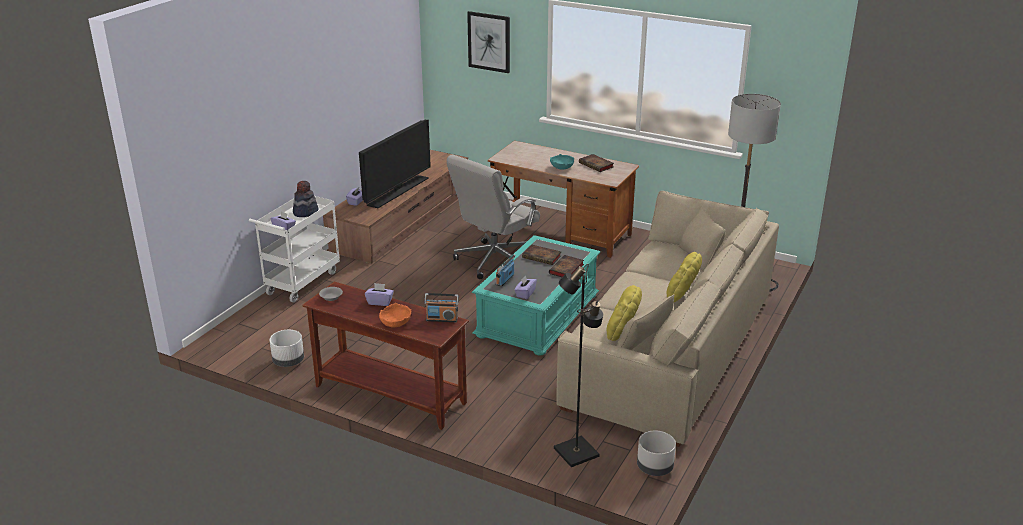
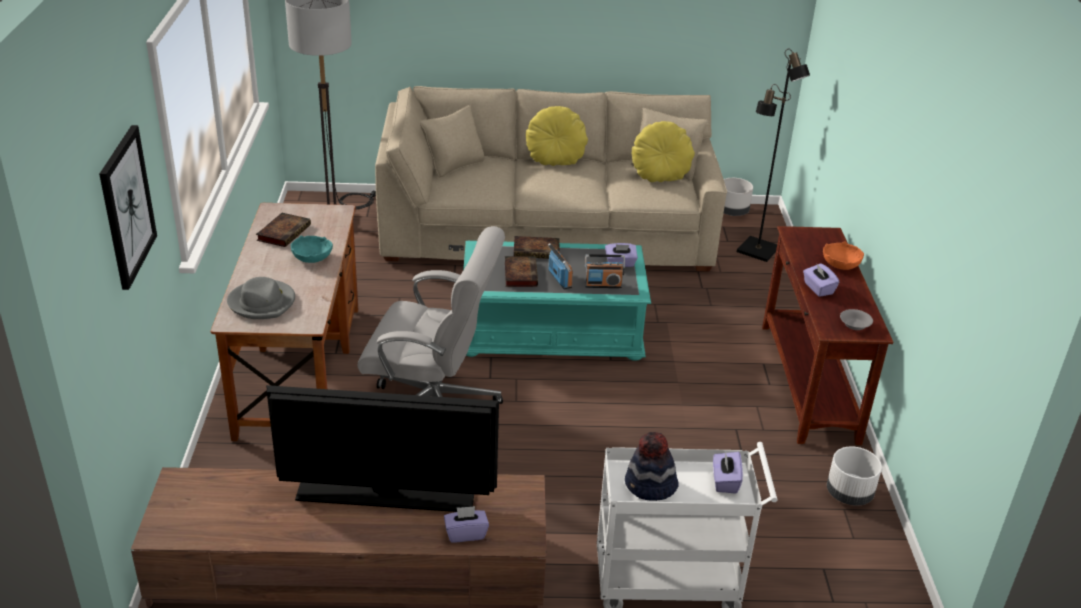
camera: 120 degrees left, 5 degrees up
(442, 319) = (797, 240): radio -> radio (559, 279)
(528, 152) = (262, 302): none -> grey hat

